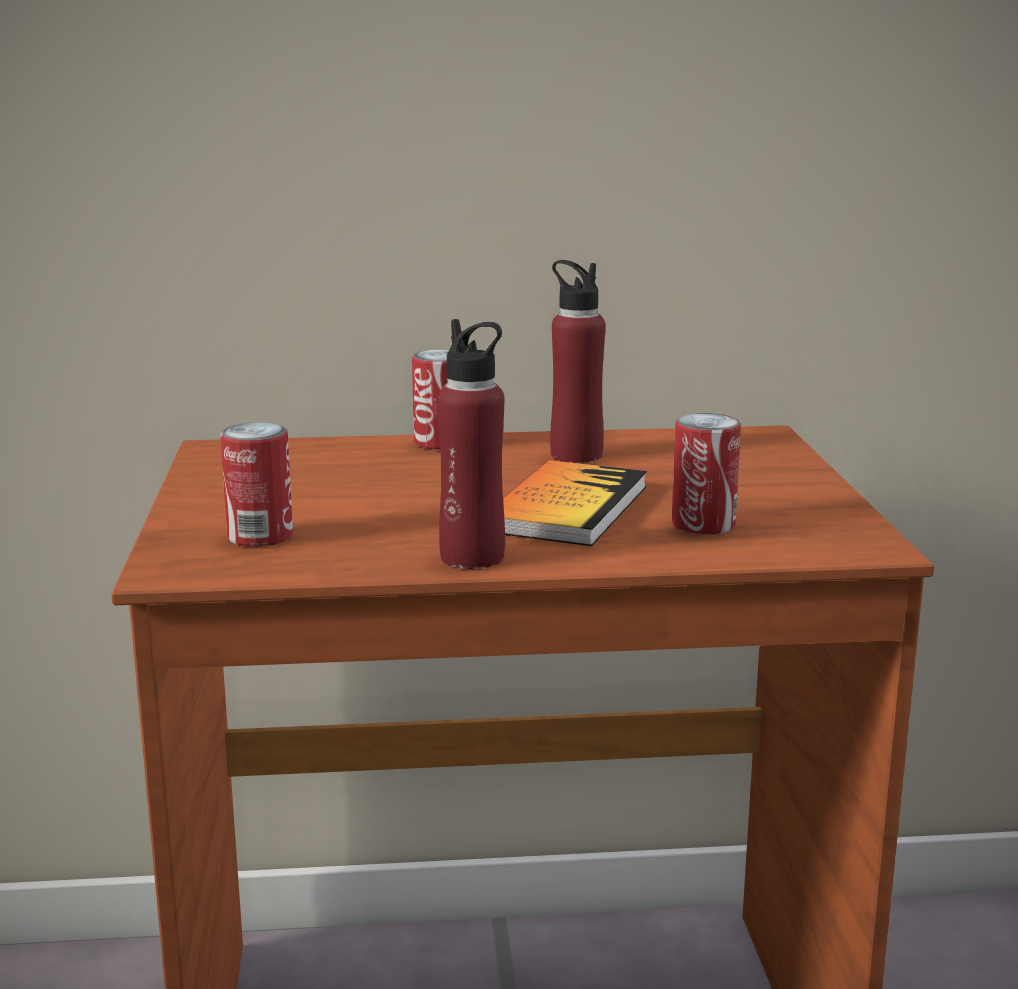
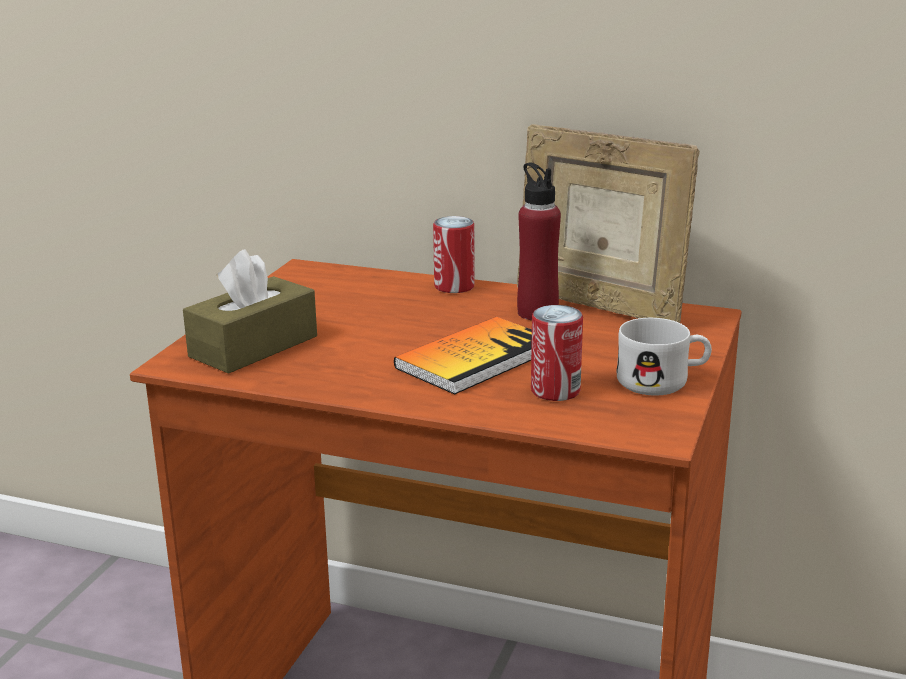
camera: 25 degrees right, 5 degrees up
(260, 536) = (253, 346): can -> brown tissue box
(472, 557) = (365, 388): red bottle -> none
(635, 440) = (598, 306): none -> picture frame
(806, 498) = (663, 381): none -> white mug

